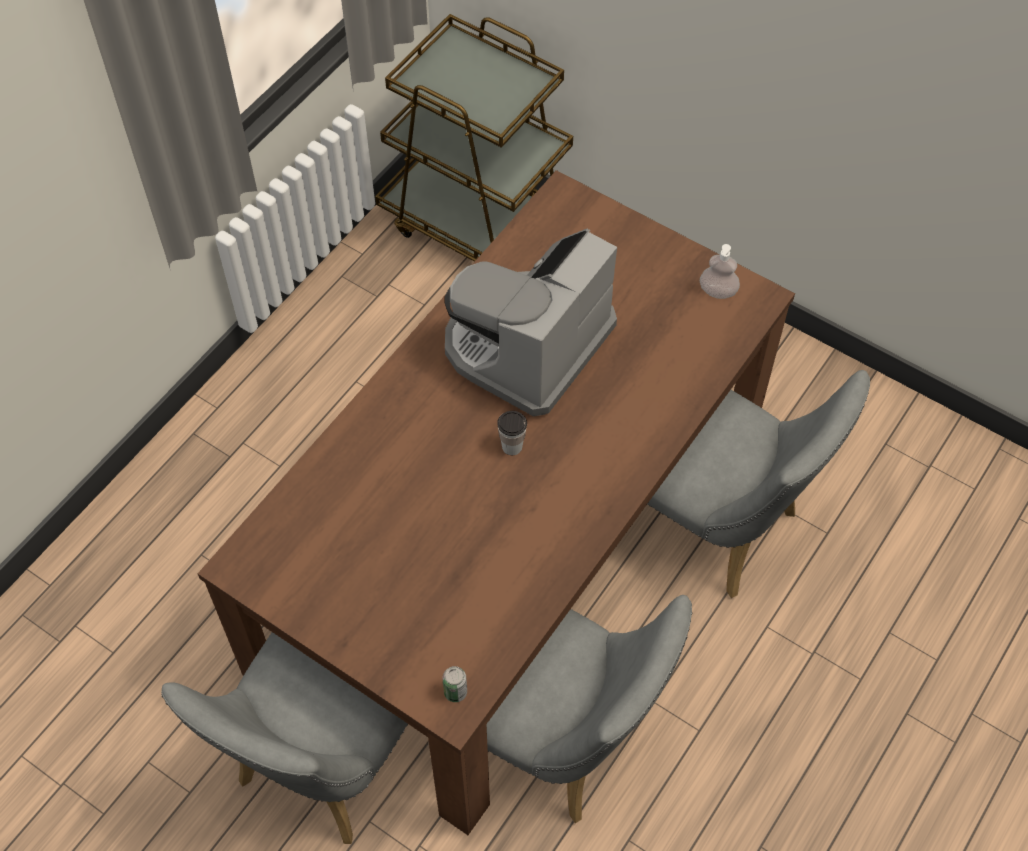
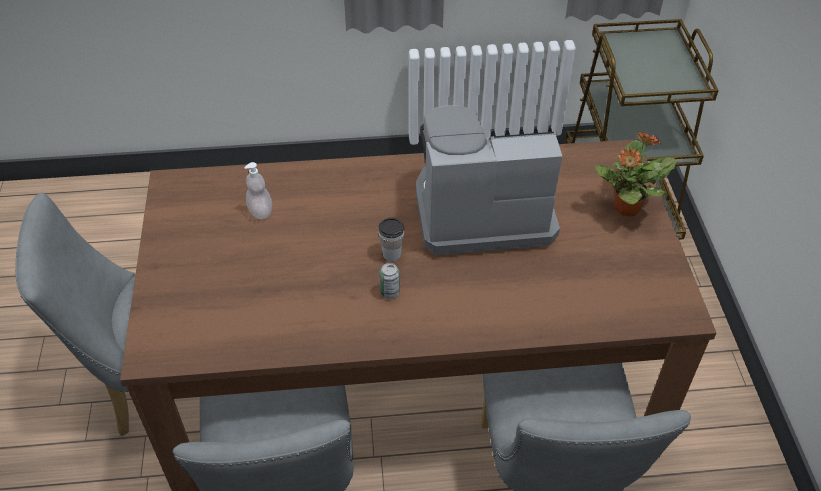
camera: 50 degrees right, 10 degrees down
(455, 692) = (165, 347): can -> can (390, 292)
(623, 244) = (625, 208): none -> potted plant
(717, 291) = (655, 284): soap dispenser -> soap dispenser (260, 211)

